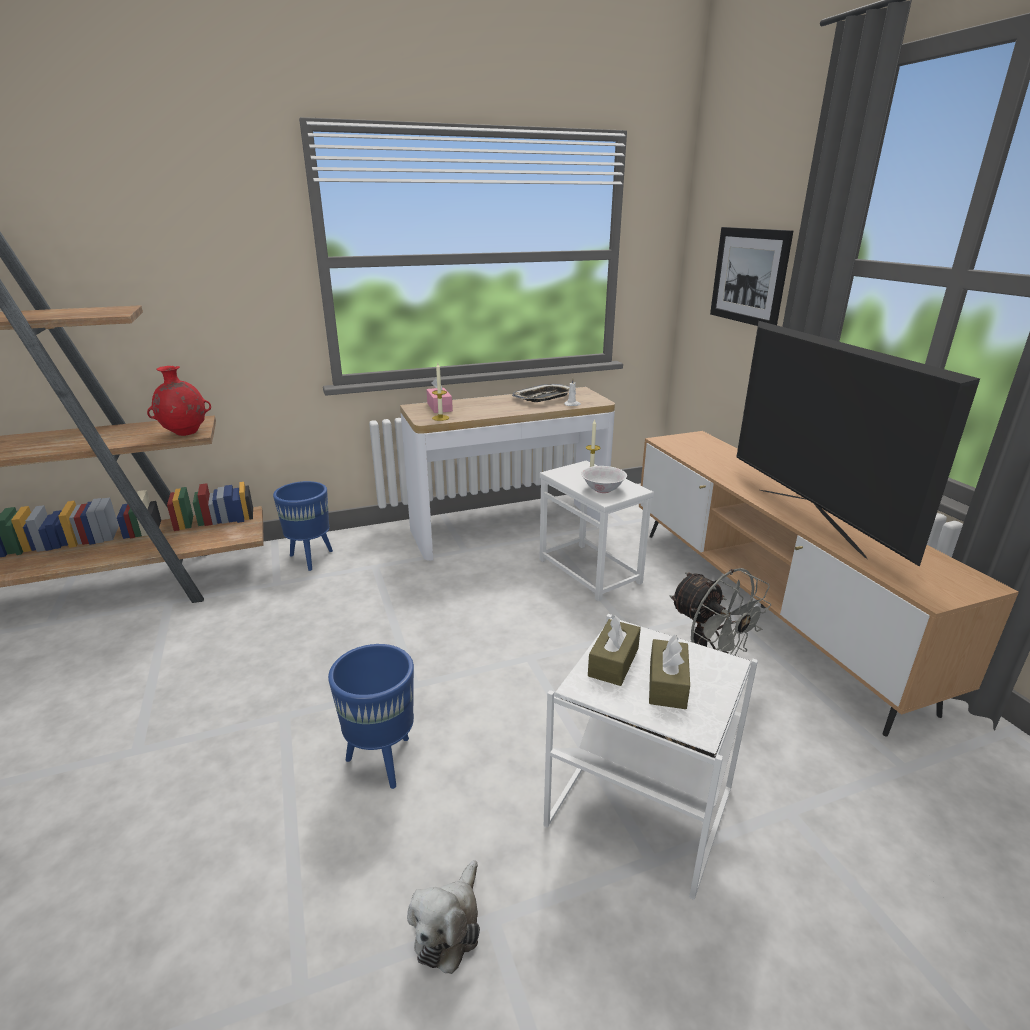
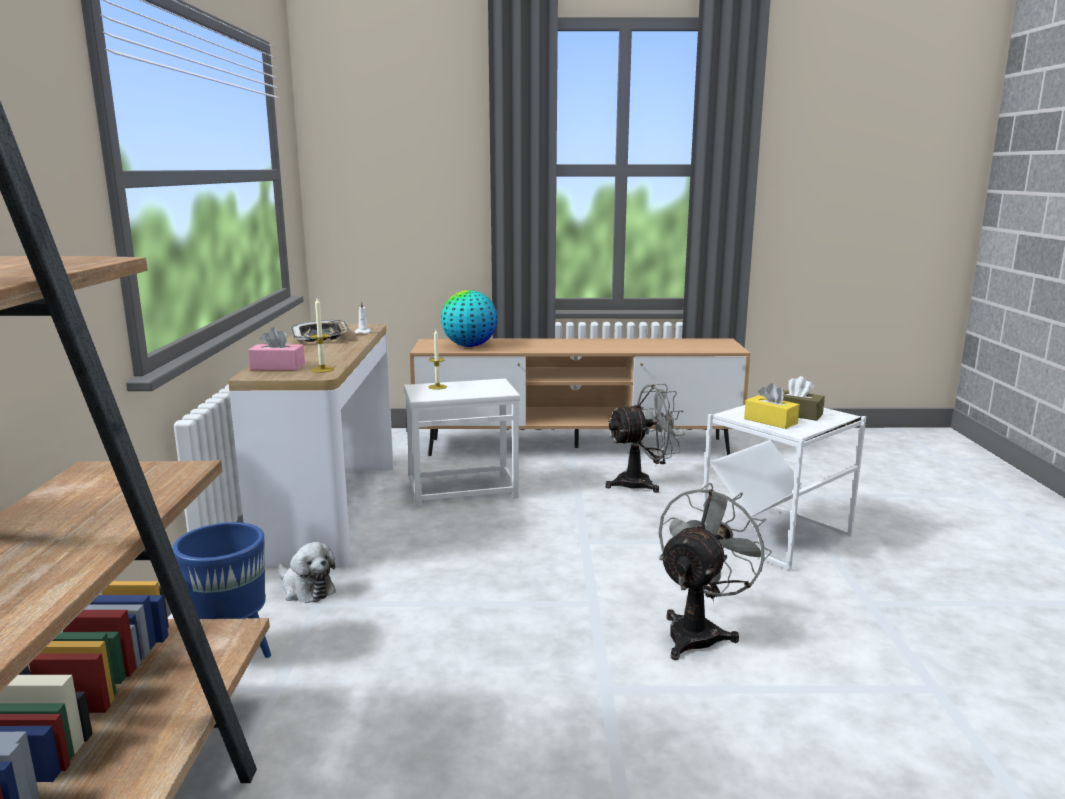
camera: 70 degrees left, 10 degrees down
(185, 433) = (167, 475): red vase -> none
(382, 760) = (699, 631): blue planter -> grey fan
(449, 926) = (876, 620): plush toy -> plush toy (306, 589)
(603, 489) = (483, 389): white bowl -> none
(613, 662) = (770, 421): brown tissue box -> yellow tissue box
(701, 452) = (469, 346): none -> globe
(749, 276) = (416, 188): picture -> none
(809, 520) = (622, 348): television -> none

